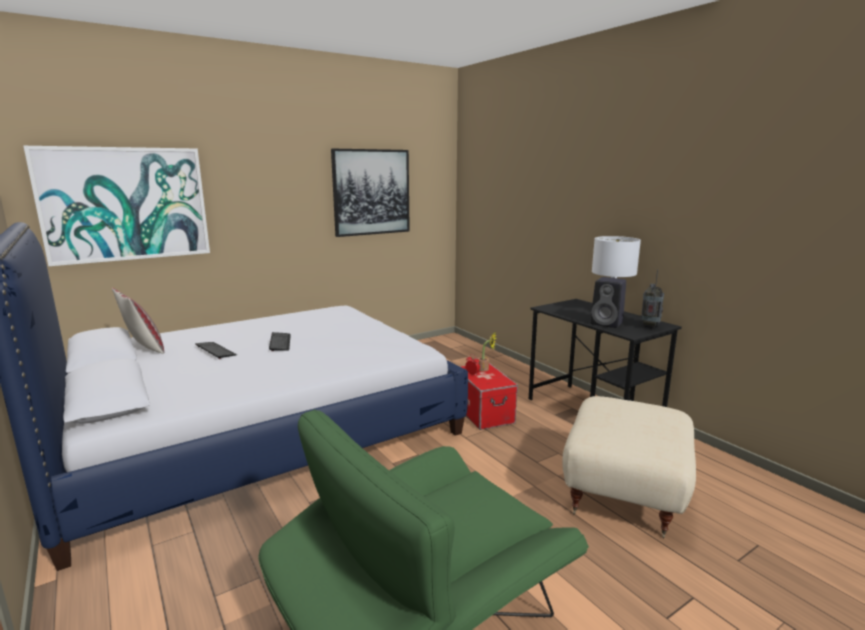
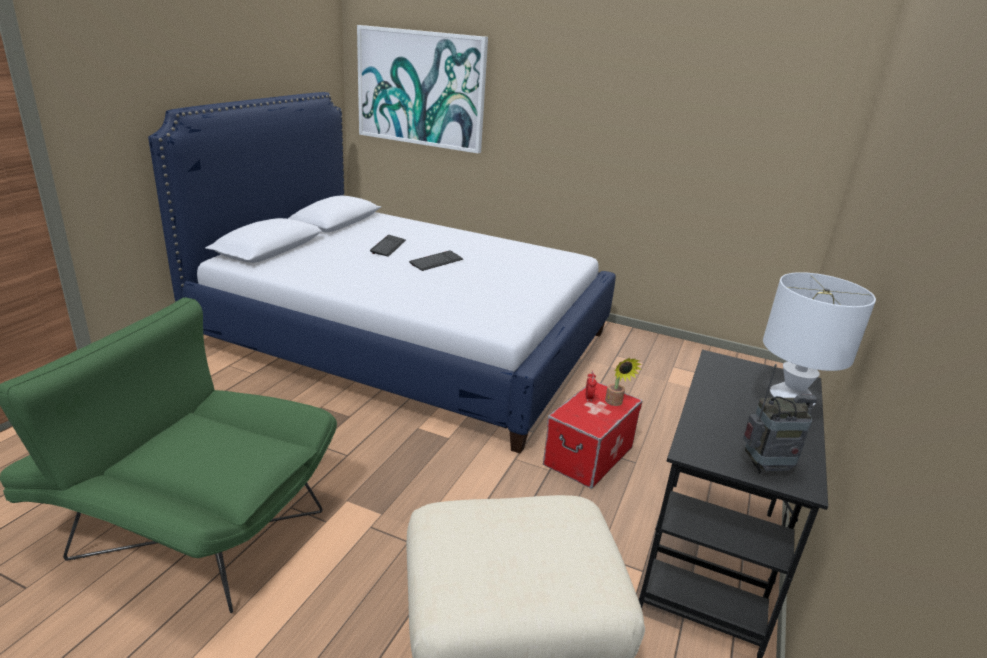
camera: 55 degrees right, 10 degrees up
(144, 348) = (367, 225): pillow -> none
(371, 192) = (692, 117): picture -> none
(607, 323) = (719, 423): black speaker -> none

